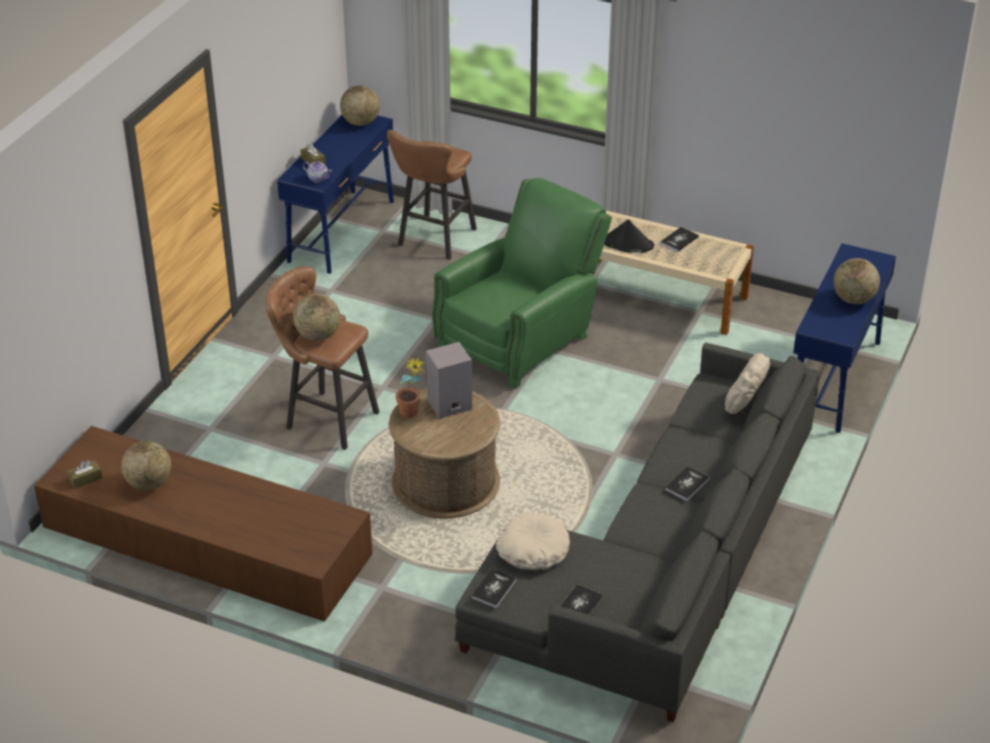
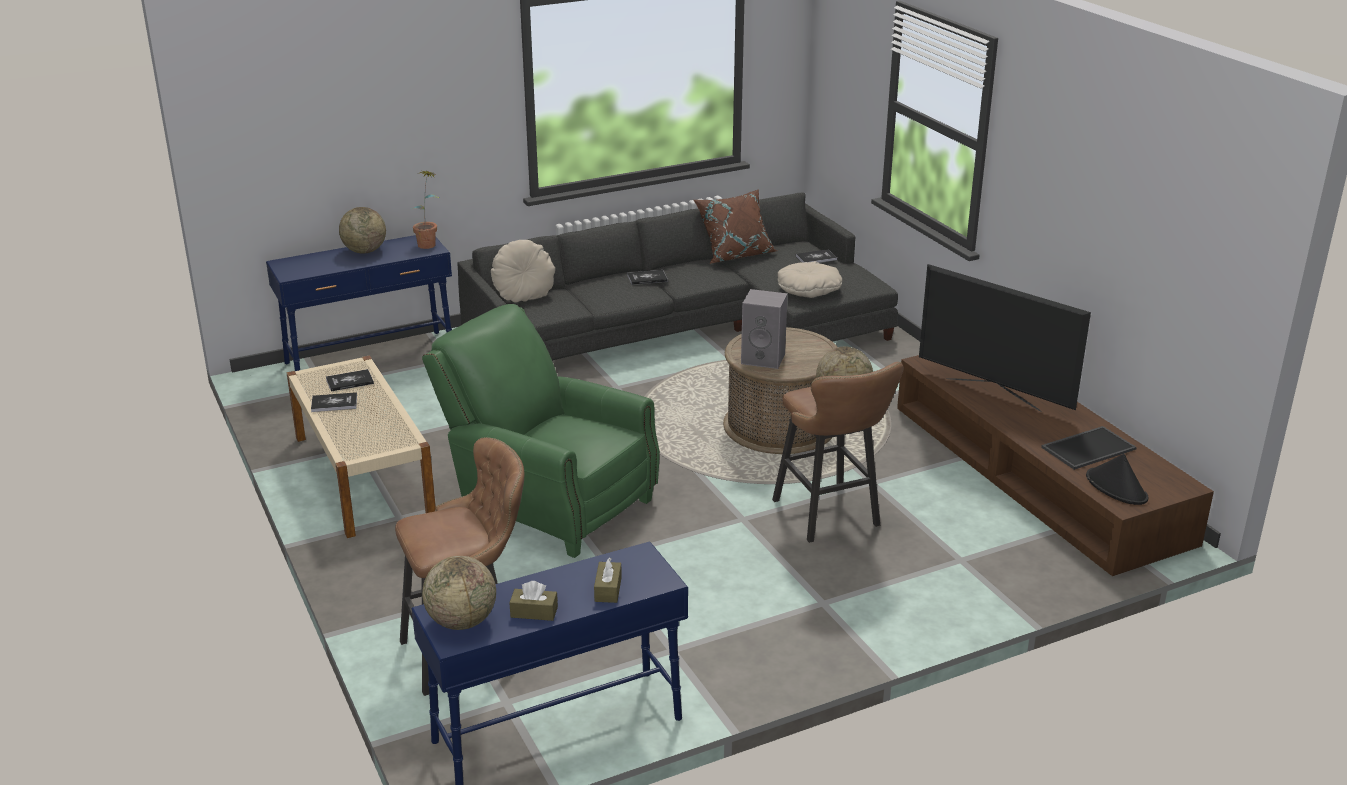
camera: 140 degrees left, 10 degrees down
(85, 479) = (1153, 475): brown tissue box -> brown tissue box (534, 612)
(149, 483) = (1088, 447): globe -> tray
(260, 507) = (993, 394): none -> television
(318, 179) = (634, 560): teapot -> none
(411, 415) = (806, 364): potted plant -> potted plant (429, 243)
(494, 589) = (863, 282): book -> book (349, 381)
(521, 337) = (547, 500): green armchair -> green armchair turned 45 degrees clockwise
(627, 243) = (383, 421): black hat -> black hat (1116, 488)
(664, 571) = (735, 254): none -> brown pillow

